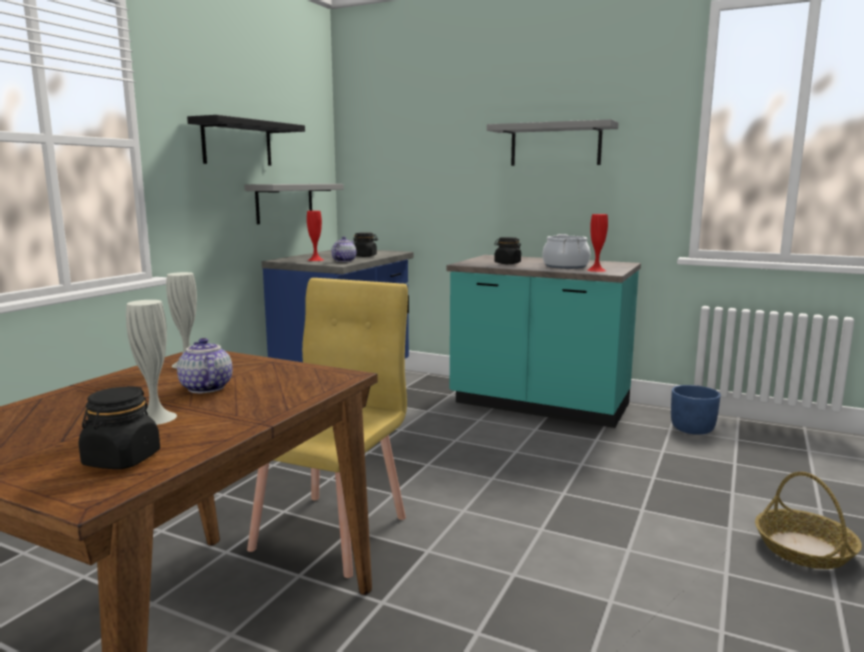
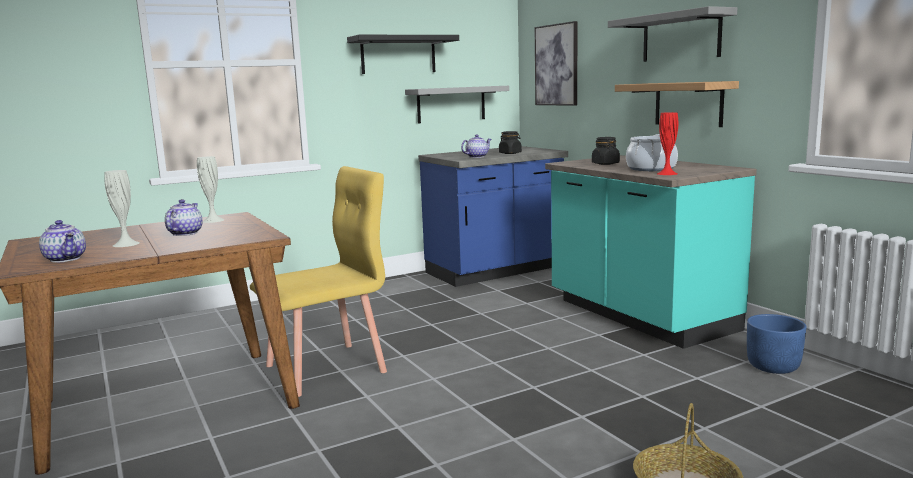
camera: 35 degrees right, 0 degrees up
(121, 460) = (66, 259): black jar -> teapot
(315, 260) = (459, 155): red vase -> none
(394, 164) = (556, 65): none -> picture
(564, 206) = (688, 104): none -> shelf

